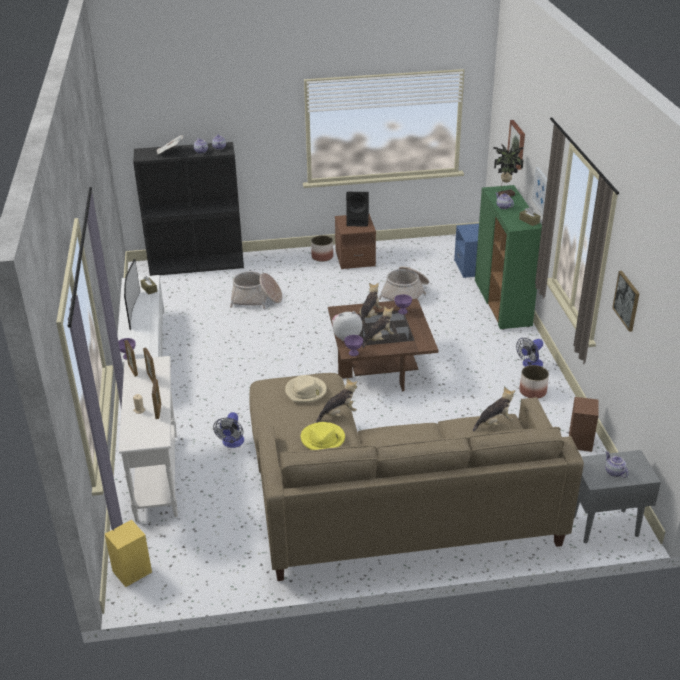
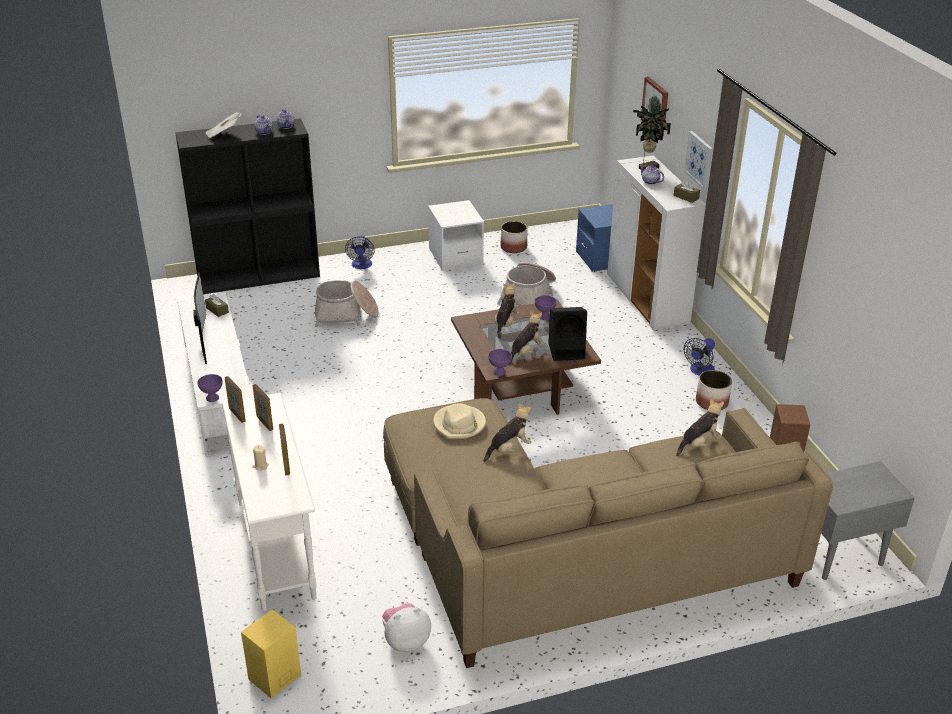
camera: 10 degrees left, 0 degrees up
(232, 443) = (362, 497): fan -> fan (361, 266)
(322, 257) = (415, 257): planter -> planter (513, 247)
(323, 439) = (498, 482): yellow hat -> none
(346, 336) = (484, 352): plush toy -> plush toy (406, 641)
(355, 259) = (455, 257): brown nightstand -> white nightstand
(358, 221) = (459, 210): black speaker -> black speaker (567, 351)
(503, 304) = (647, 300): green cabinet -> white cabinet
(614, 472) = (858, 491): teapot -> none
(627, 300) = (846, 283): picture -> none

